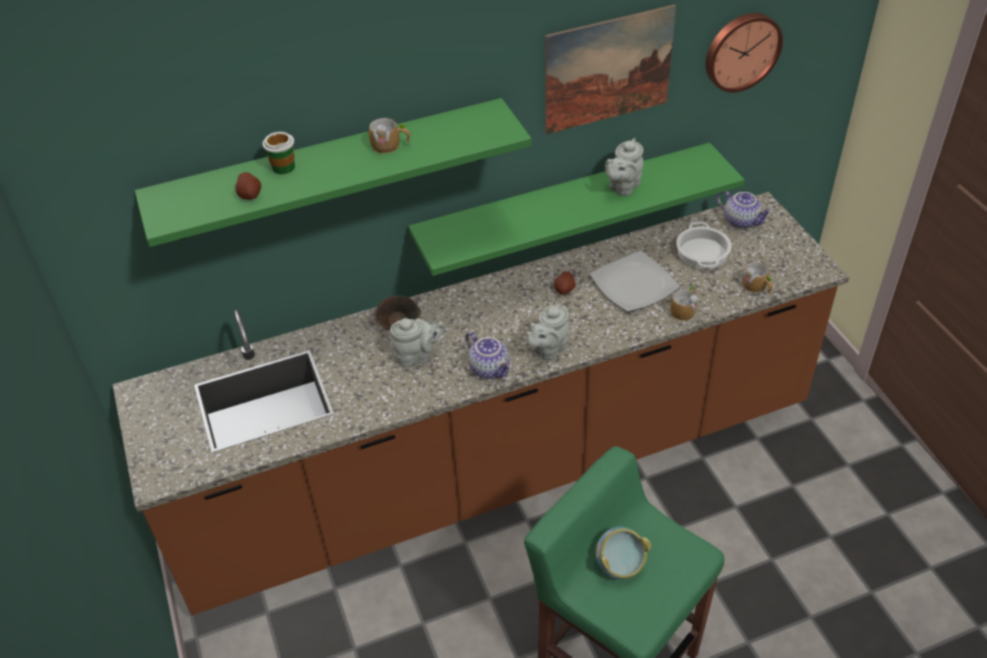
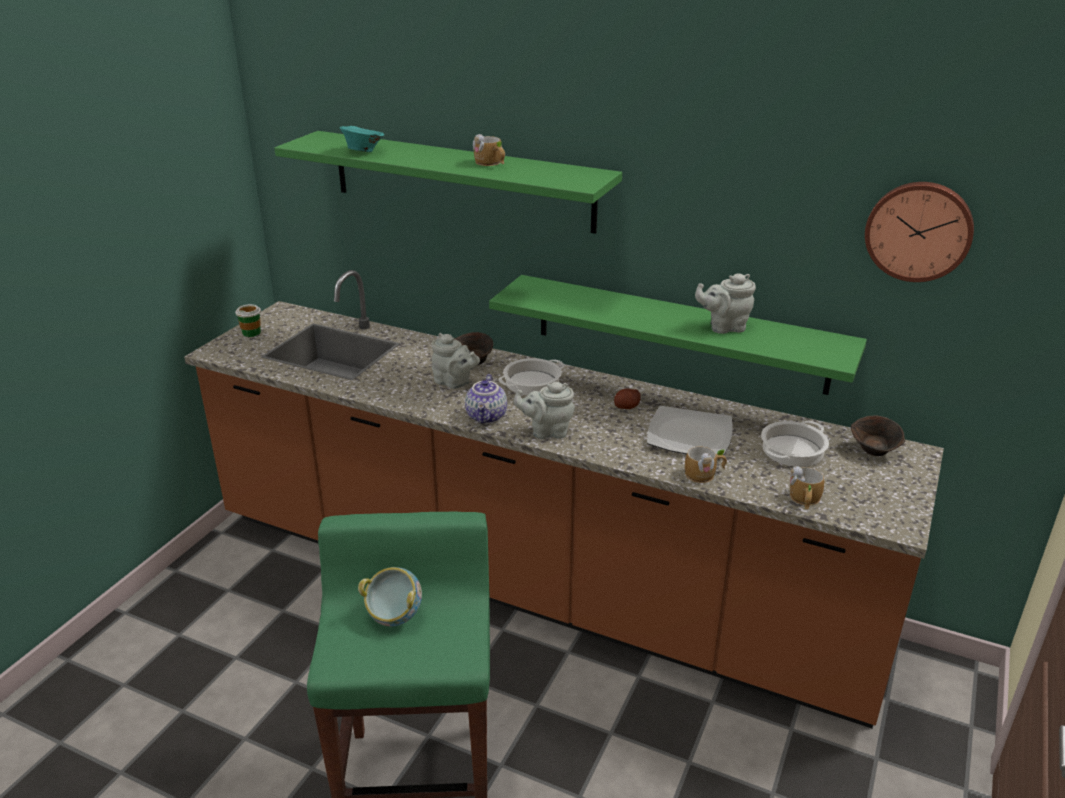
camera: 45 degrees right, 15 degrees down
(250, 194) = (363, 151): potato -> turquoise bowl
(283, 167) = (408, 149): cup -> cup (251, 333)
(471, 314) = (532, 382): none -> cooking pot
(608, 69) = (742, 186): picture -> none
(742, 221) = (874, 451): teapot -> brown bowl

